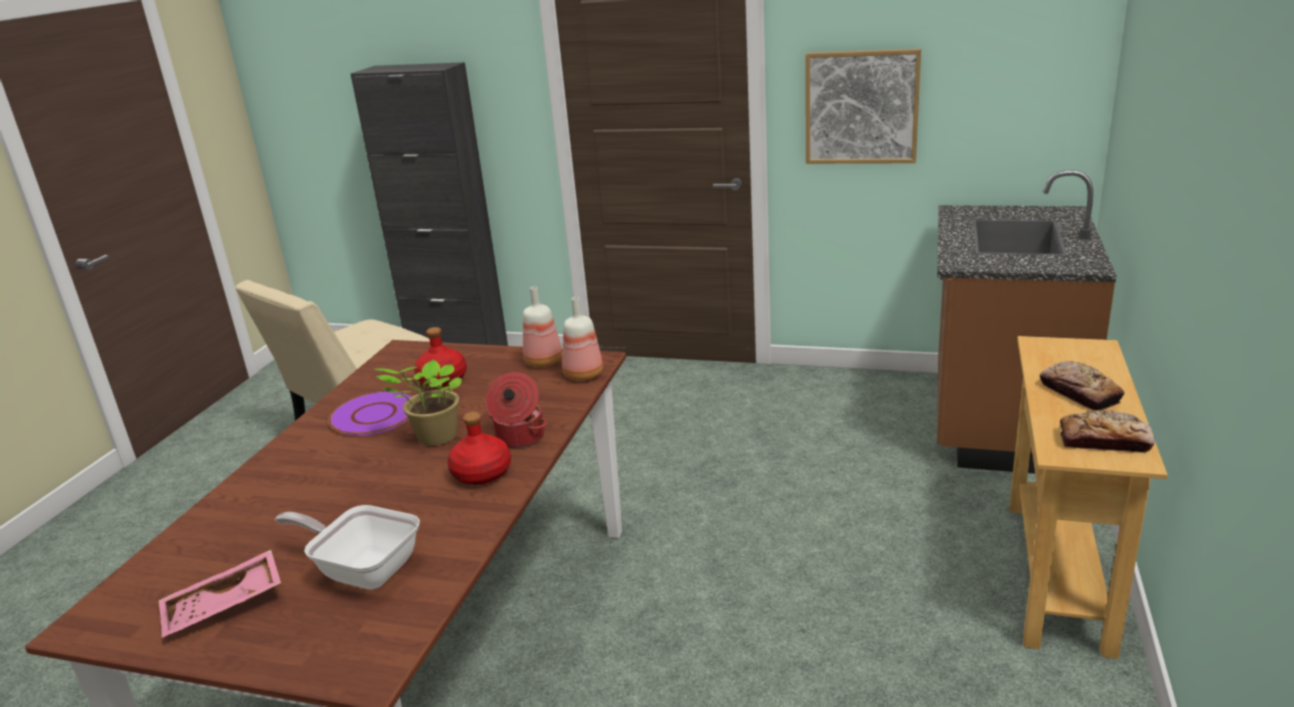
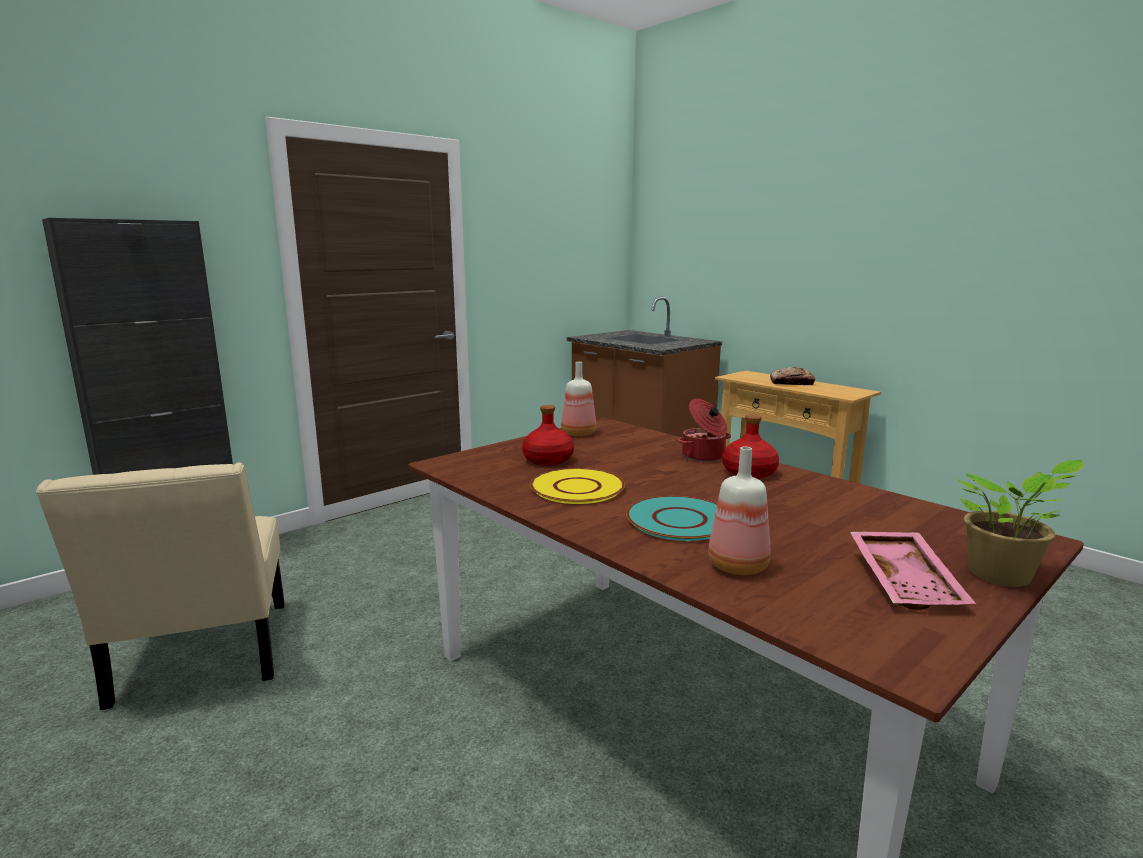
camera: 60 degrees left, 10 degrees down
(320, 477) = (679, 520): none -> turquoise plate
(363, 569) = (874, 524): frying pan -> none
(374, 415) = (576, 488): purple plate -> yellow plate
(434, 438) = (662, 476): potted plant -> potted plant (1002, 577)
(583, 376) = (626, 429): bottle -> bottle (740, 566)
(861, 107) = (521, 272): picture -> none
(1104, 441) = (843, 390): bread -> none

